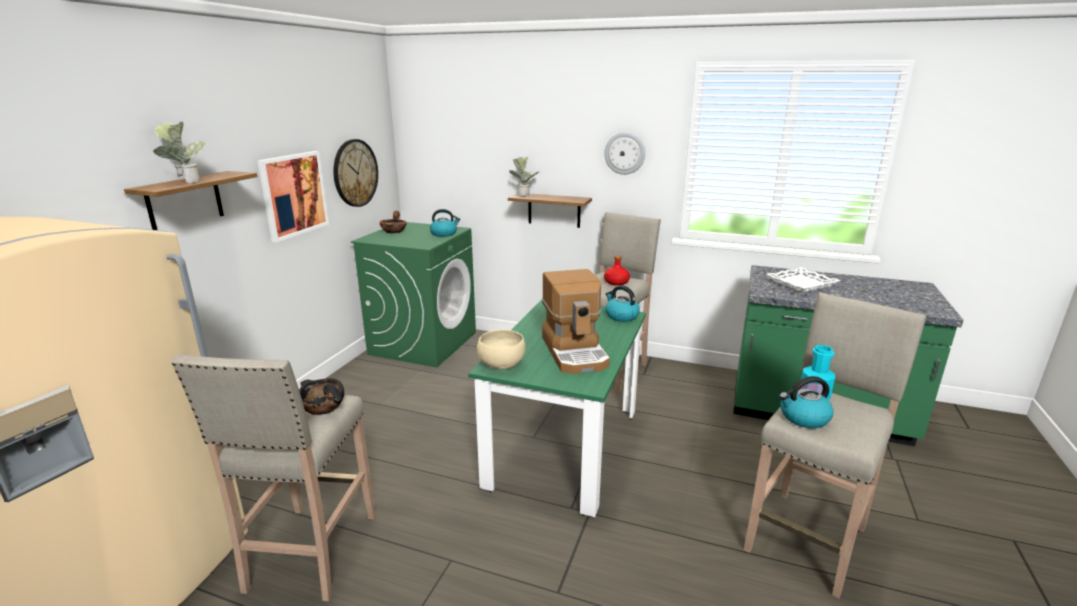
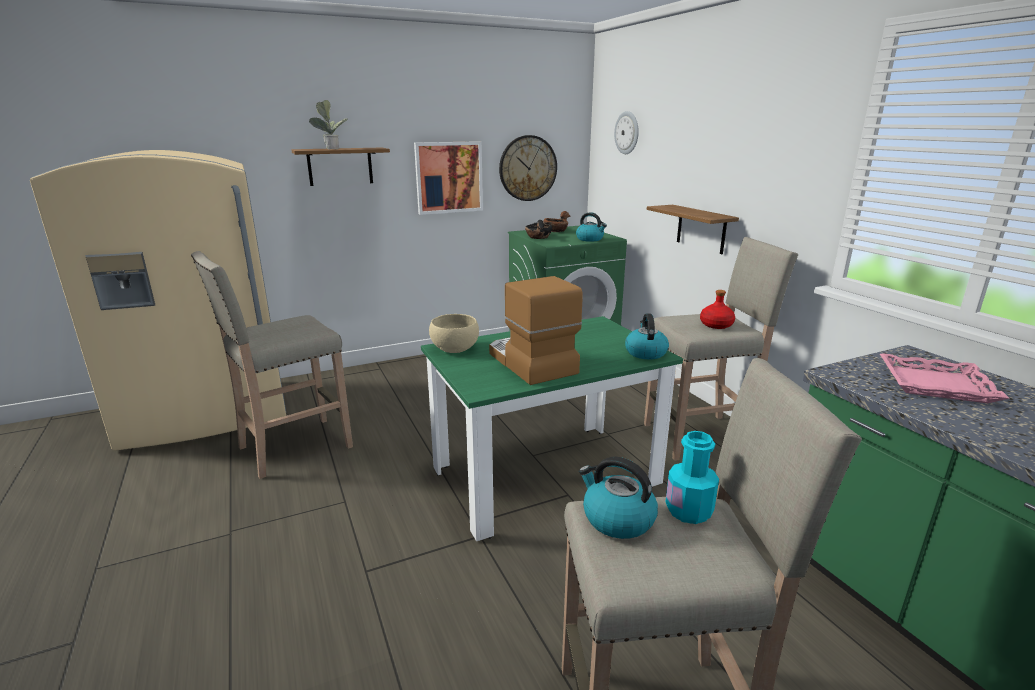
camera: 45 degrees right, 0 degrees up
(322, 407) = (305, 330): black bowl -> black bowl (538, 237)
(524, 195) = (669, 206): potted plant -> none
(575, 352) = (530, 363): coffee machine -> coffee machine turned 120 degrees clockwise
(624, 153) = (780, 160): wall clock -> wall clock (627, 133)
(801, 284) = (935, 385): white tray -> pink tray

